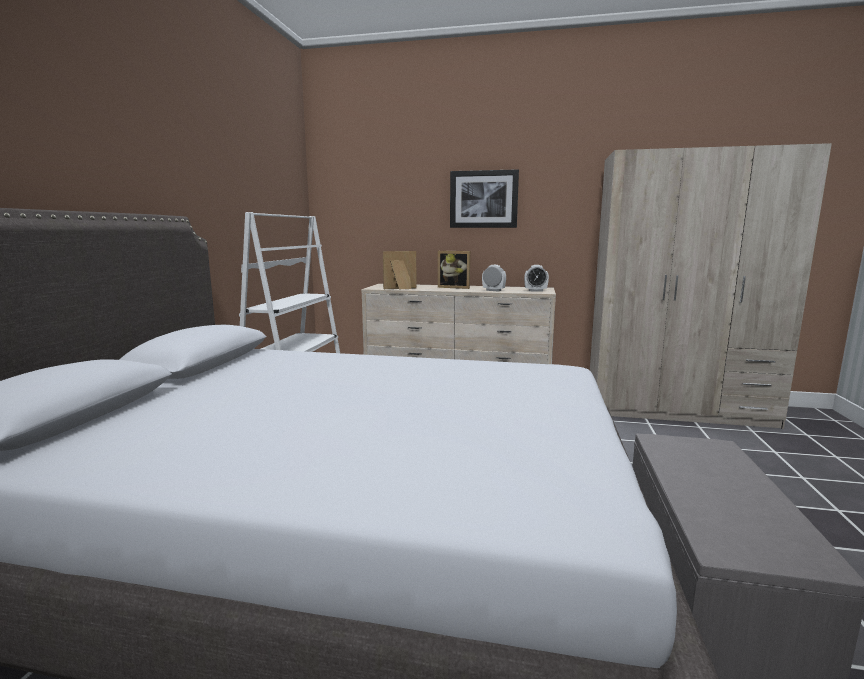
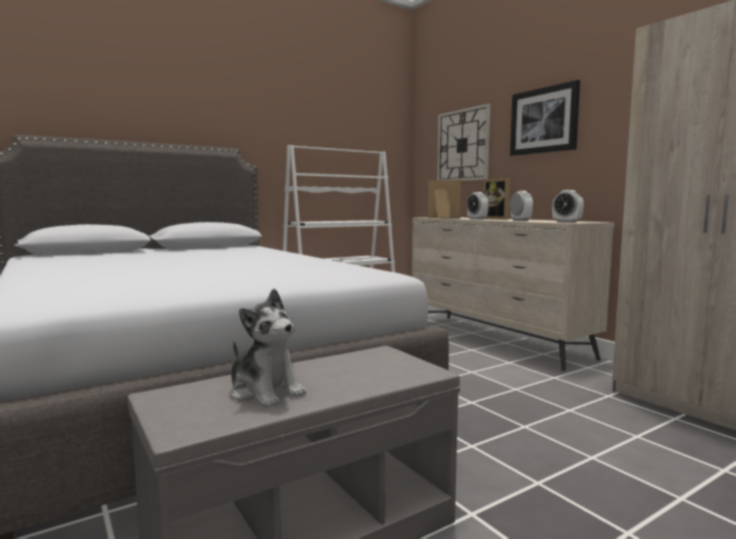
camera: 45 degrees right, 5 degrees down
(388, 212) = (463, 145): none -> wall clock
(442, 289) = (477, 219): none -> alarm clock
(736, 506) = (265, 391): none -> plush toy

